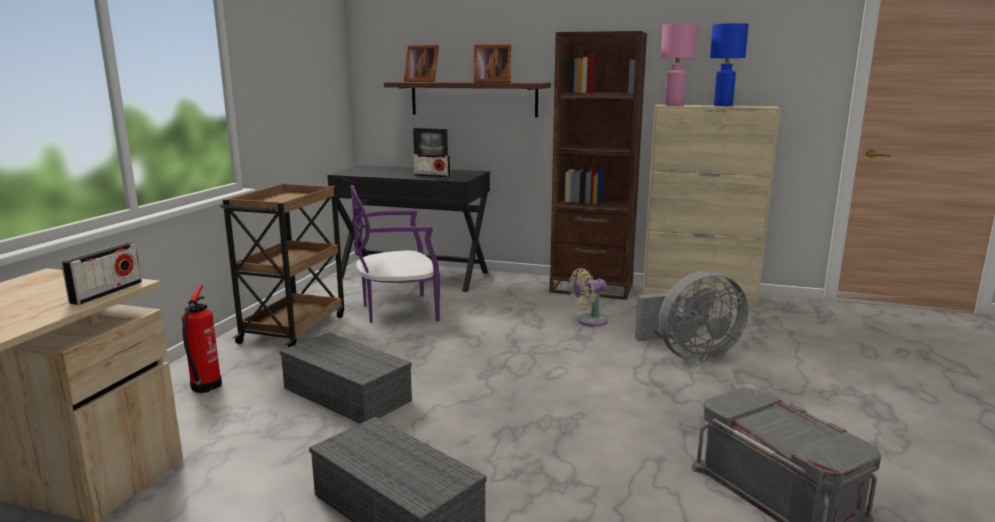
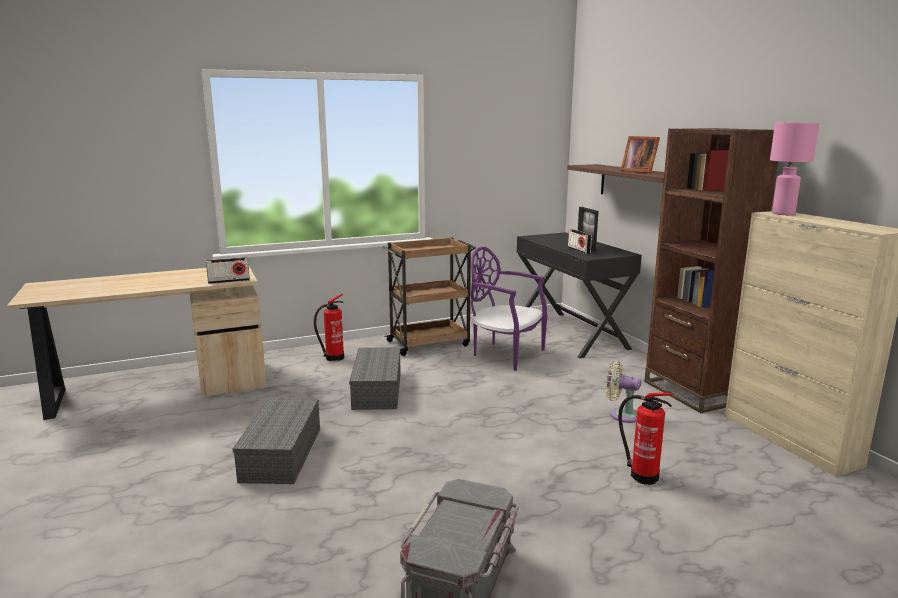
camera: 50 degrees right, 0 degrees up
(422, 81) = (597, 166): picture frame -> none
(689, 355) = (641, 475): grey fan -> fire extinguisher
(723, 105) = (839, 221): blue table lamp -> none

